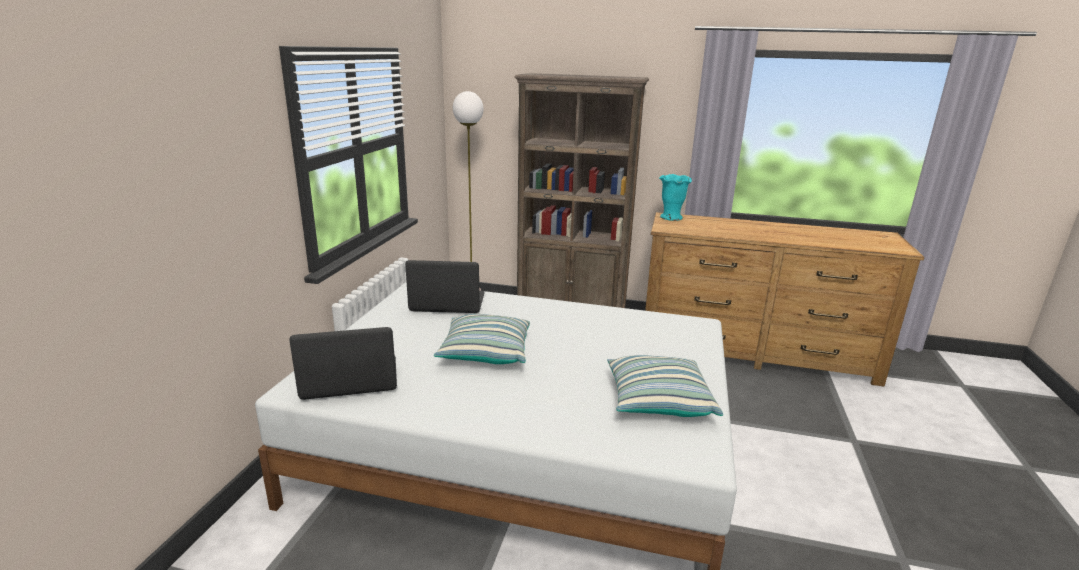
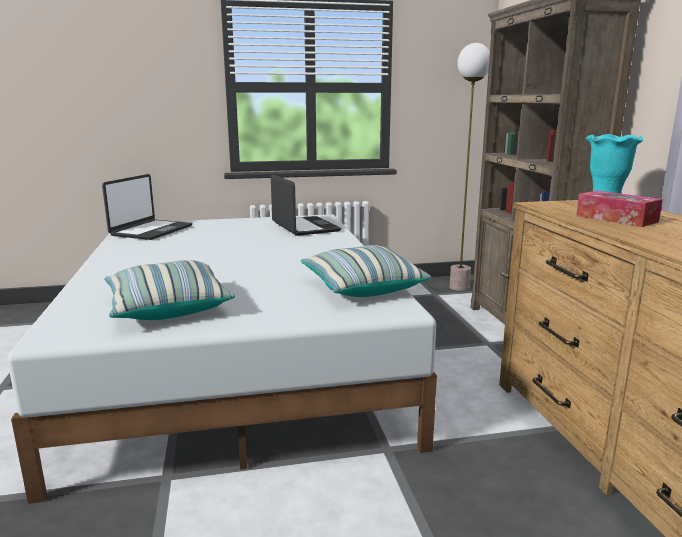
camera: 65 degrees right, 5 degrees down
(350, 380) = (151, 231): laptop -> laptop turned 60 degrees clockwise
(485, 353) = (220, 248): pillow -> pillow (361, 287)
(716, 228) = (616, 219): none -> tissue box

